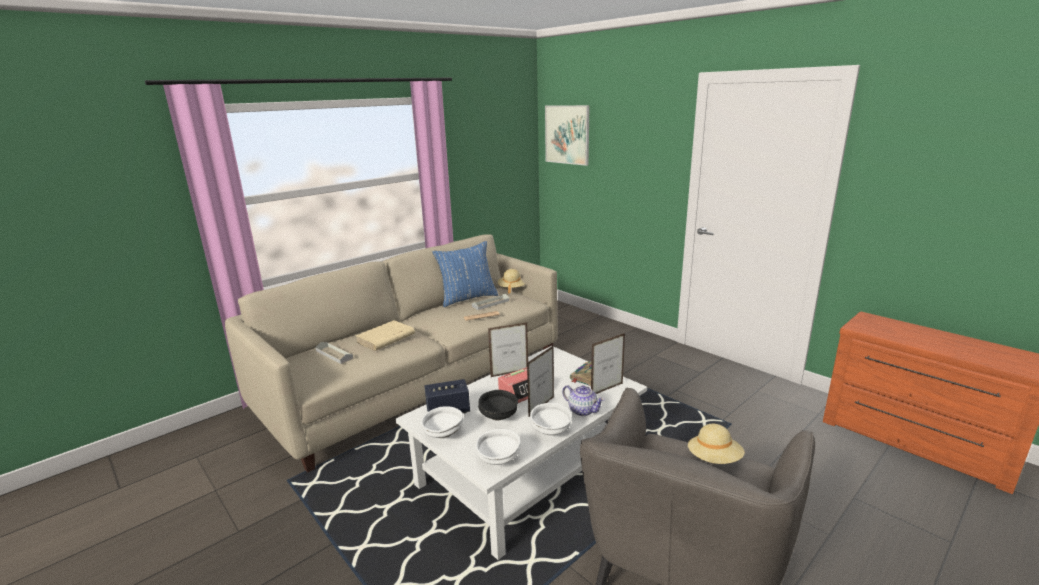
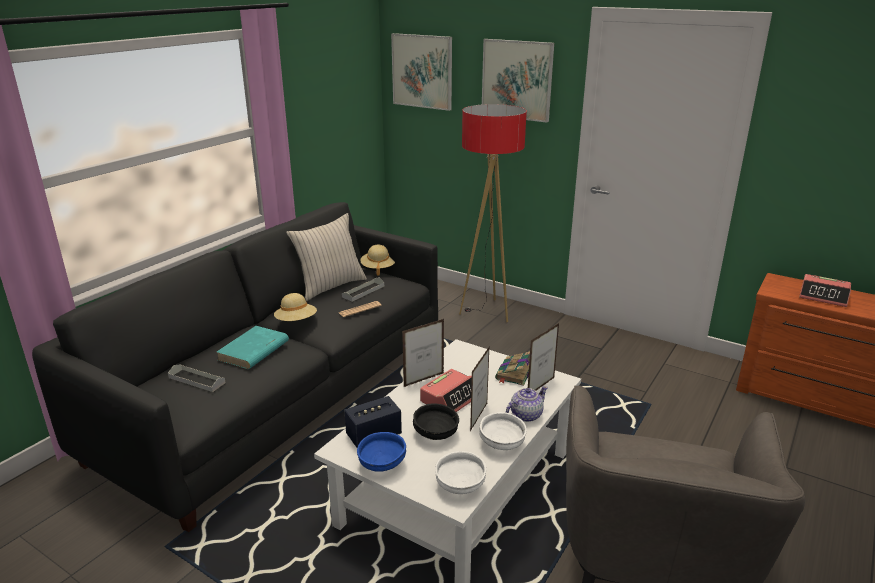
camera: 15 degrees left, 5 degrees up
(385, 338) = (253, 351): beige book -> turquoise book
(417, 382) = (279, 396): beige sofa -> black sofa
(442, 433) = (381, 465): white bowl -> blue bowl
(467, 298) = (330, 286): blue pillow -> beige pillow
(582, 410) = (525, 415): teapot -> teapot turned 60 degrees counterclockwise
(608, 334) = (486, 312): none -> floor lamp
(638, 138) = (517, 80): none -> picture
(714, 459) = (677, 452): beige hat -> beige hat (296, 321)
(912, 335) = (823, 296): none -> alarm clock

